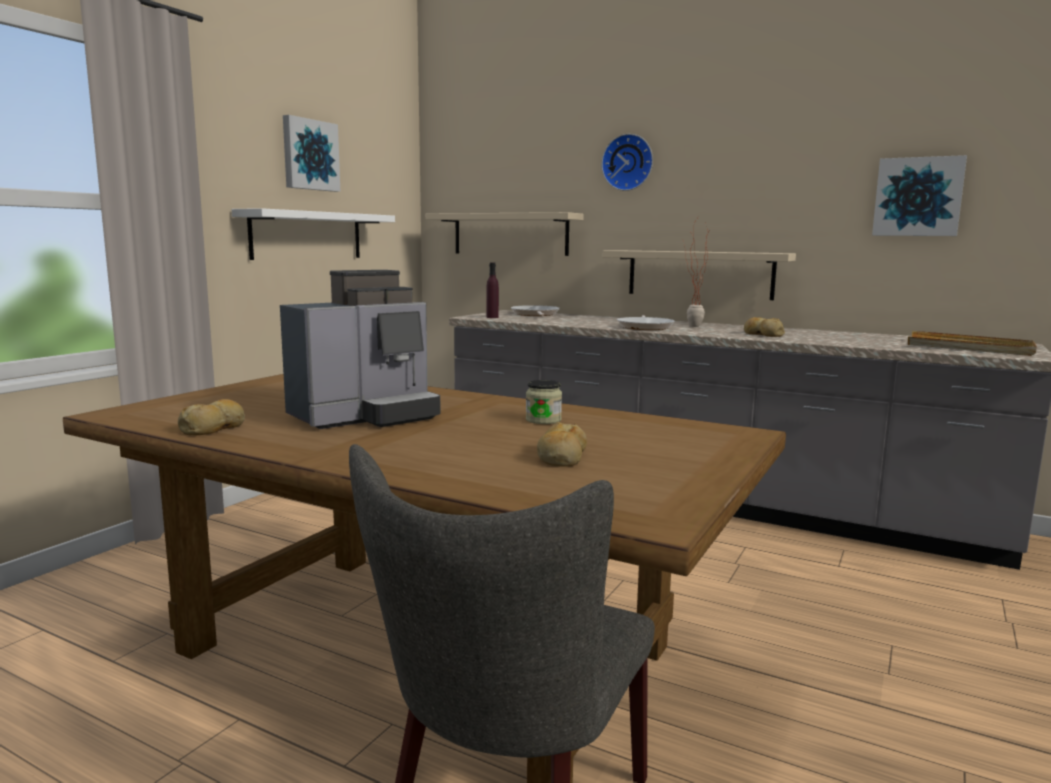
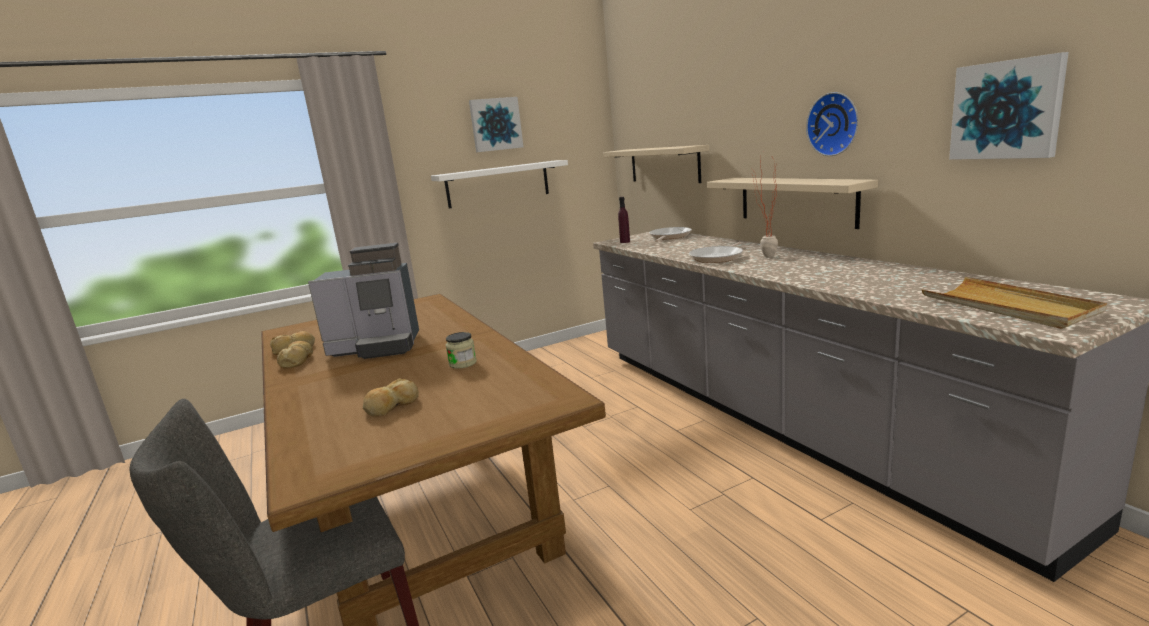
camera: 35 degrees right, 5 degrees up
(628, 162) = (737, 94): wall clock -> wall clock (834, 124)
(763, 334) = (806, 272): bread -> bread (297, 360)

